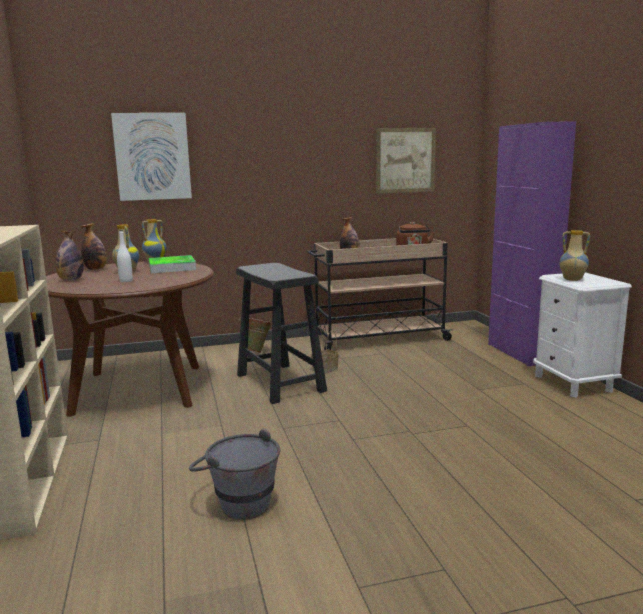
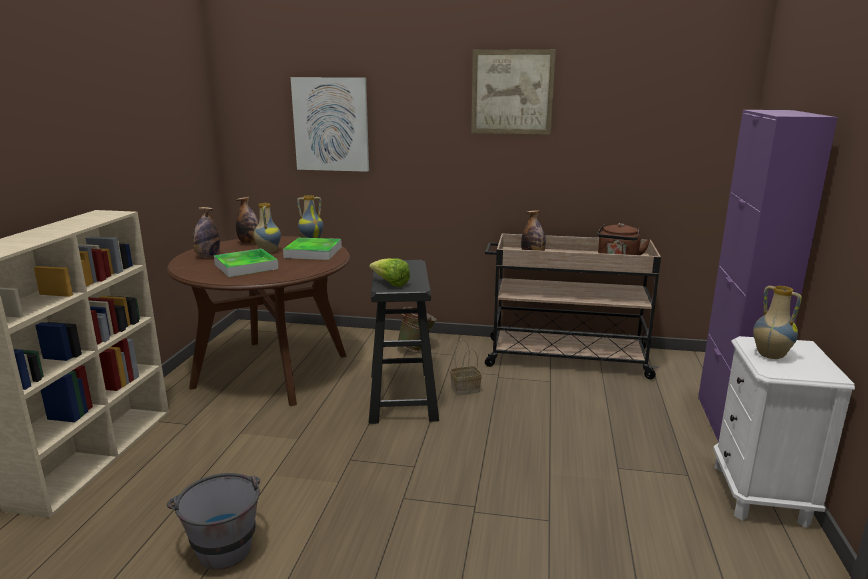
camera: 25 degrees right, 5 degrees up
(126, 281) = (246, 266): white bottle -> tray
(278, 275) = (390, 284): none -> lettuce
(405, 160) = (634, 140): picture -> picture (512, 92)

